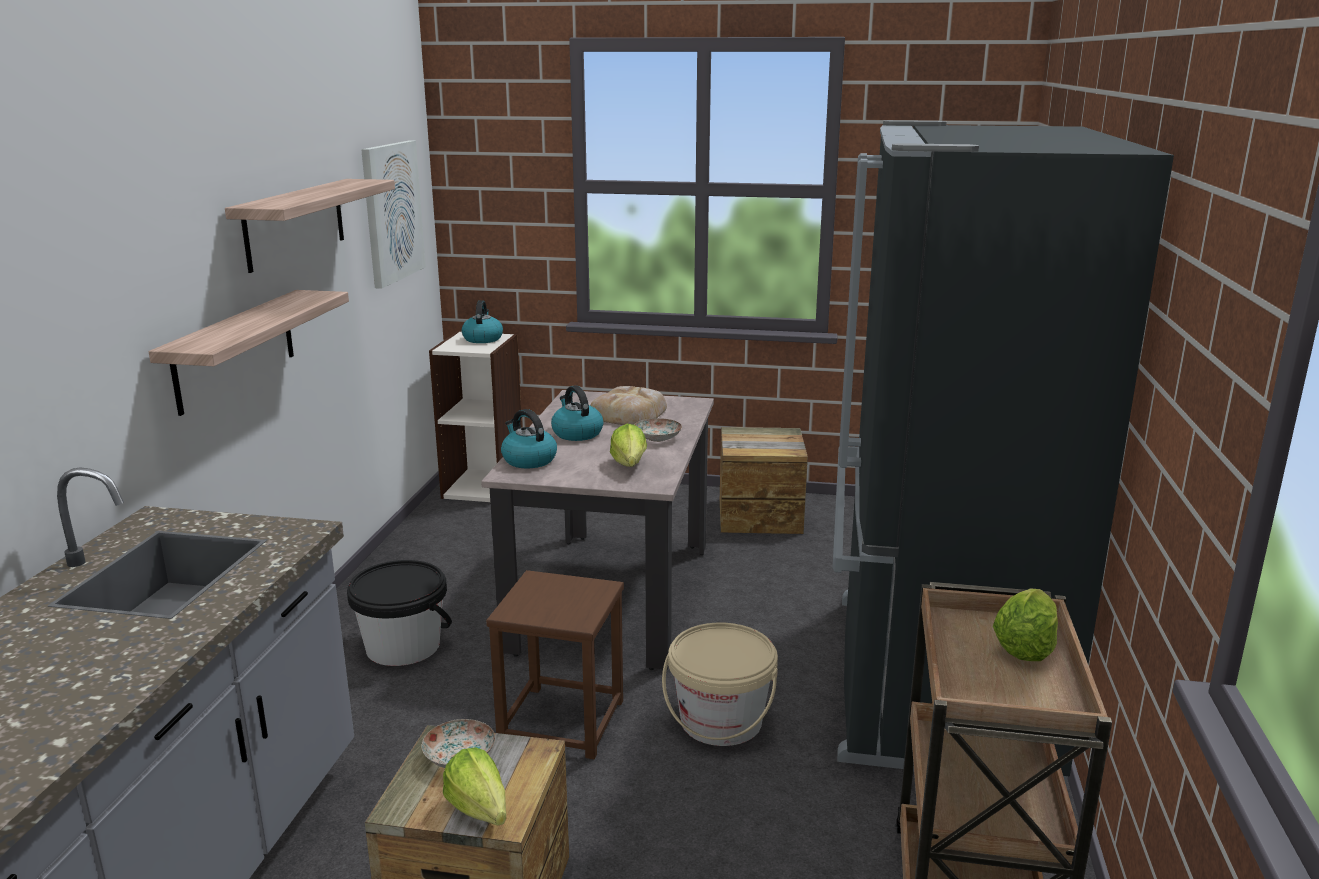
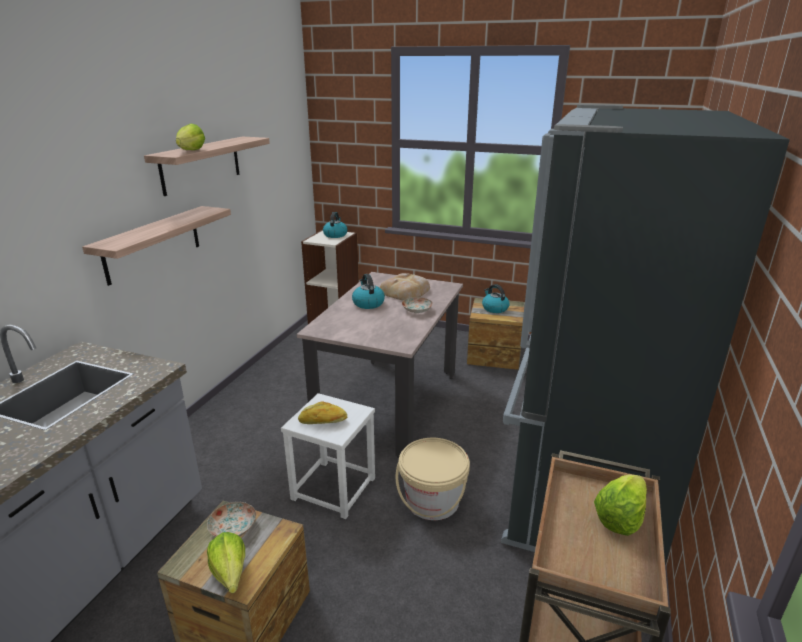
camera: 10 degrees right, 5 degrees up
(392, 212) = (277, 157): picture -> none
(403, 646) = (257, 424): black bucket -> none
(528, 460) = (331, 321): kettle -> kettle (494, 308)
(550, 606) = (323, 421): none -> bread
(561, 722) = (333, 489): brown stool -> white stool
(628, 467) = (390, 331): lettuce -> lettuce (188, 152)

